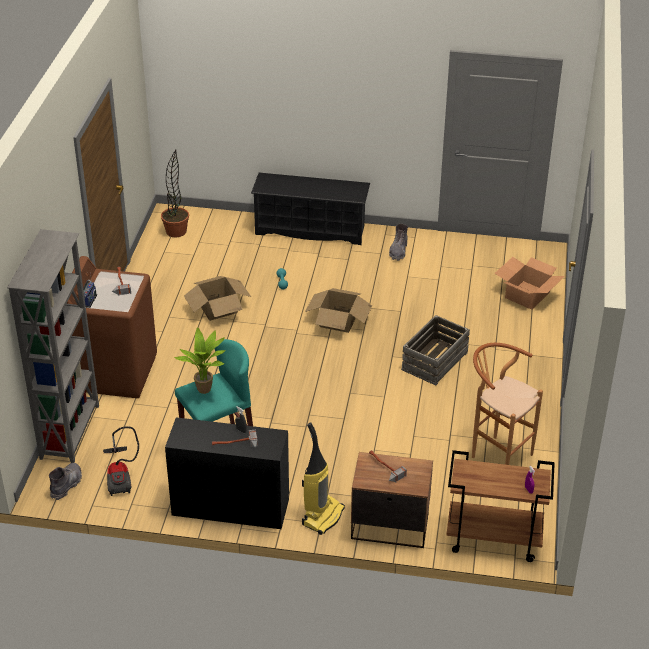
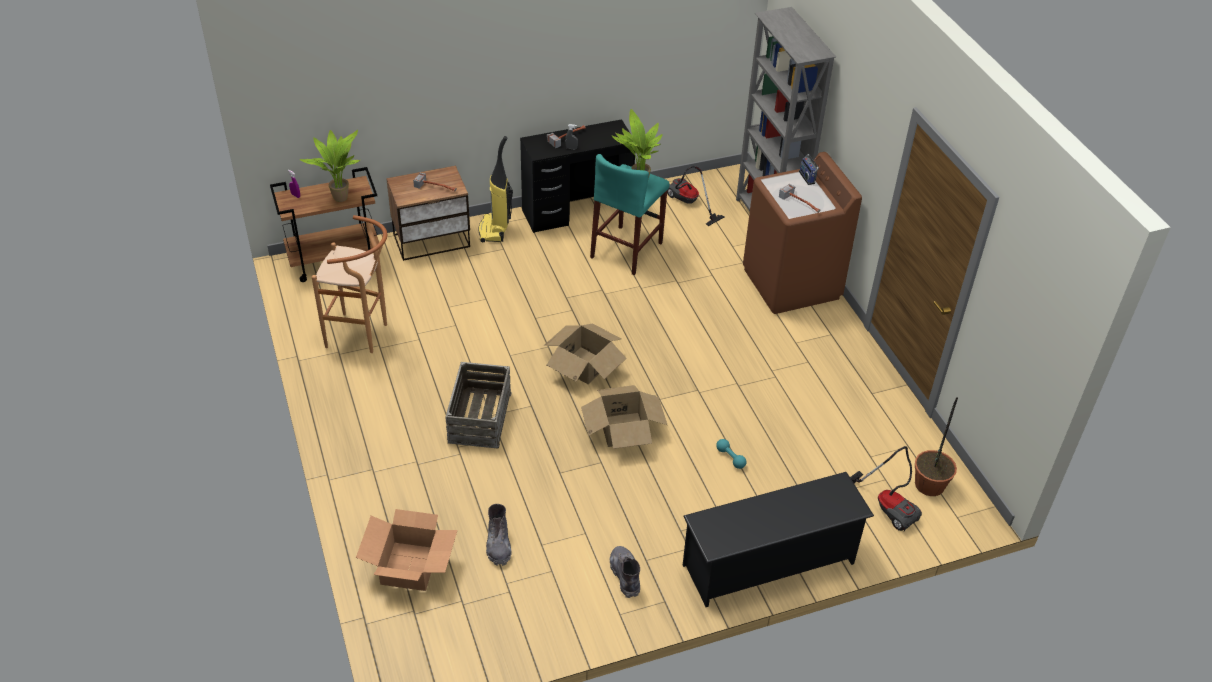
camera: 150 degrees right, 5 degrees up
(66, 485) = (723, 184): grey boot -> grey boot (498, 544)
(213, 231) = (888, 506): none -> vacuum cleaner
(218, 308) = (768, 393): cardboard box -> cardboard box (584, 365)
(486, 472) = (340, 197): none -> potted plant

